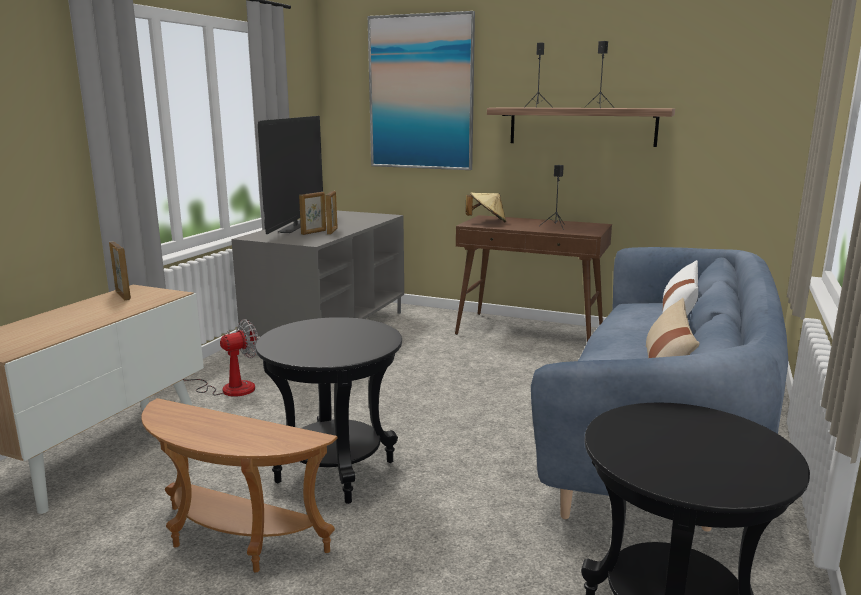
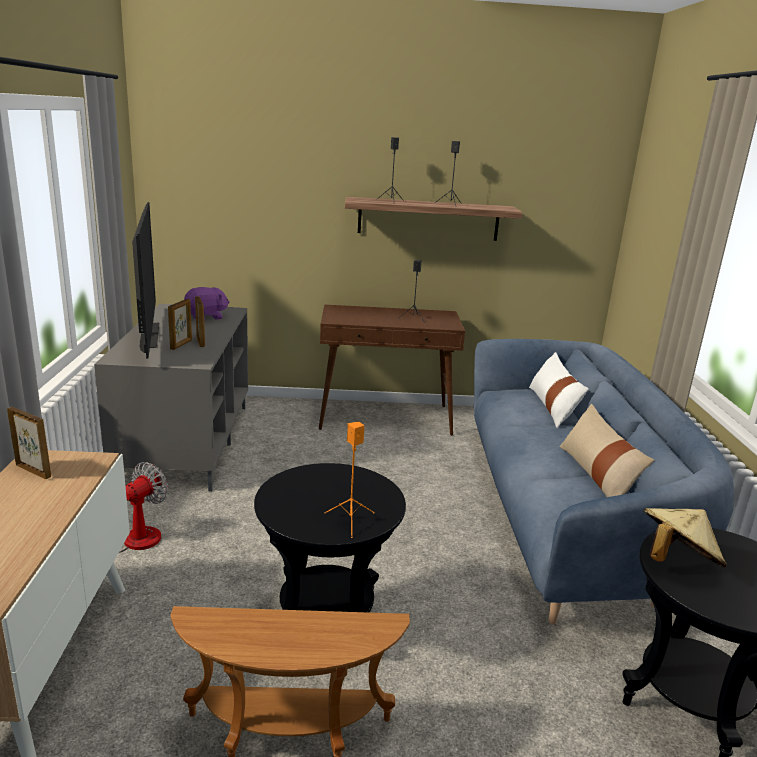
camera: 25 degrees left, 5 degrees up
(328, 354) = (350, 521): none -> orange speaker
(359, 218) = (206, 317): none -> purple plush toy
(421, 93) = (258, 177): picture -> none
(487, 222) = (344, 315): beige hat -> beige hat (676, 560)

